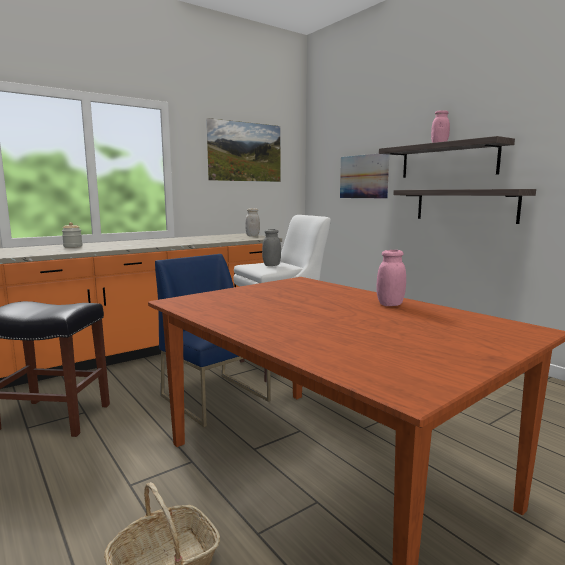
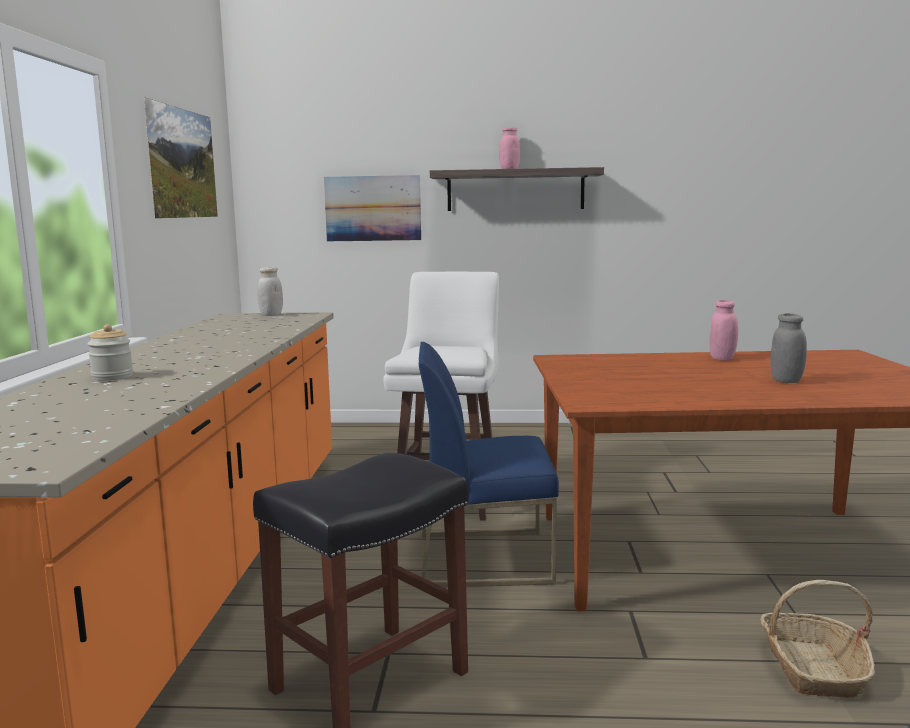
camera: 50 degrees left, 0 degrees up
(271, 265) = (447, 350): grey jar -> grey jar (786, 381)
(465, 205) = (544, 246): shelf -> none

